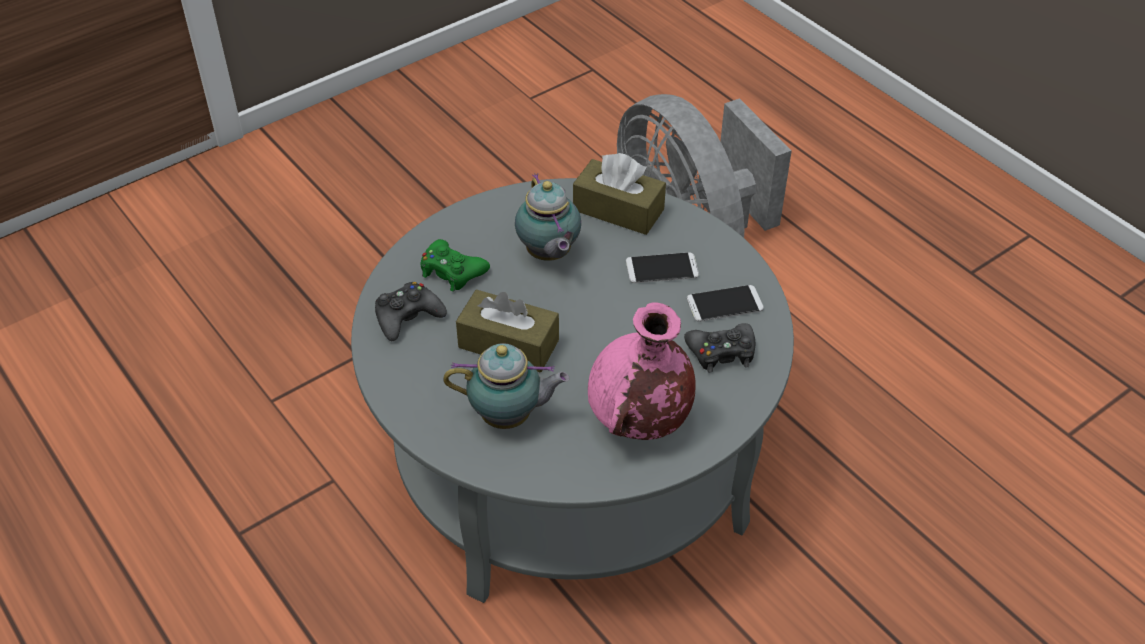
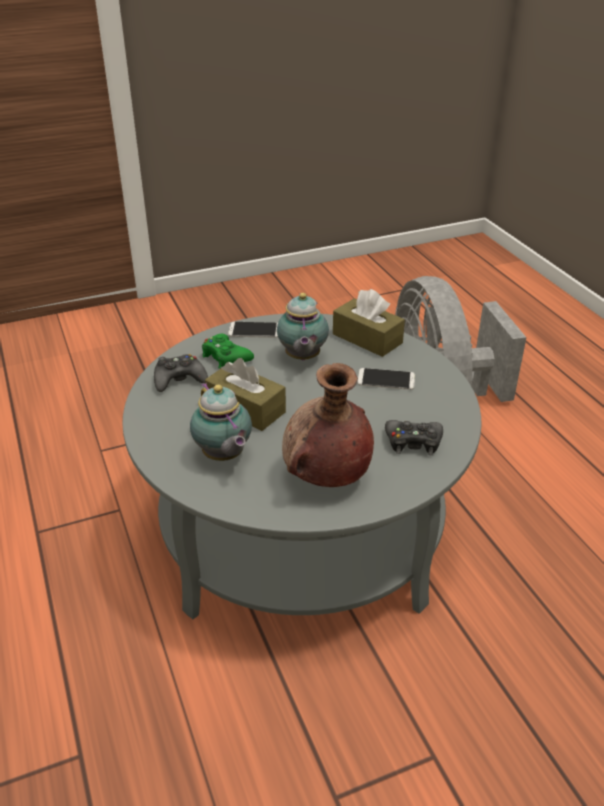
camera: 15 degrees right, 10 degrees down
(509, 417) = (223, 456): teapot -> teapot turned 45 degrees clockwise
(639, 421) = (326, 478): pink vase -> brown vase
(724, 304) = (428, 410): phone -> phone (254, 330)

